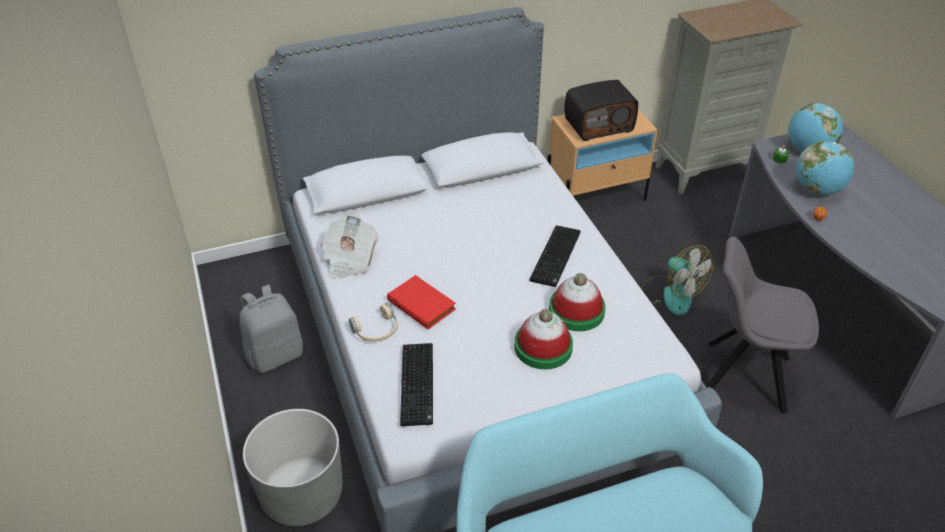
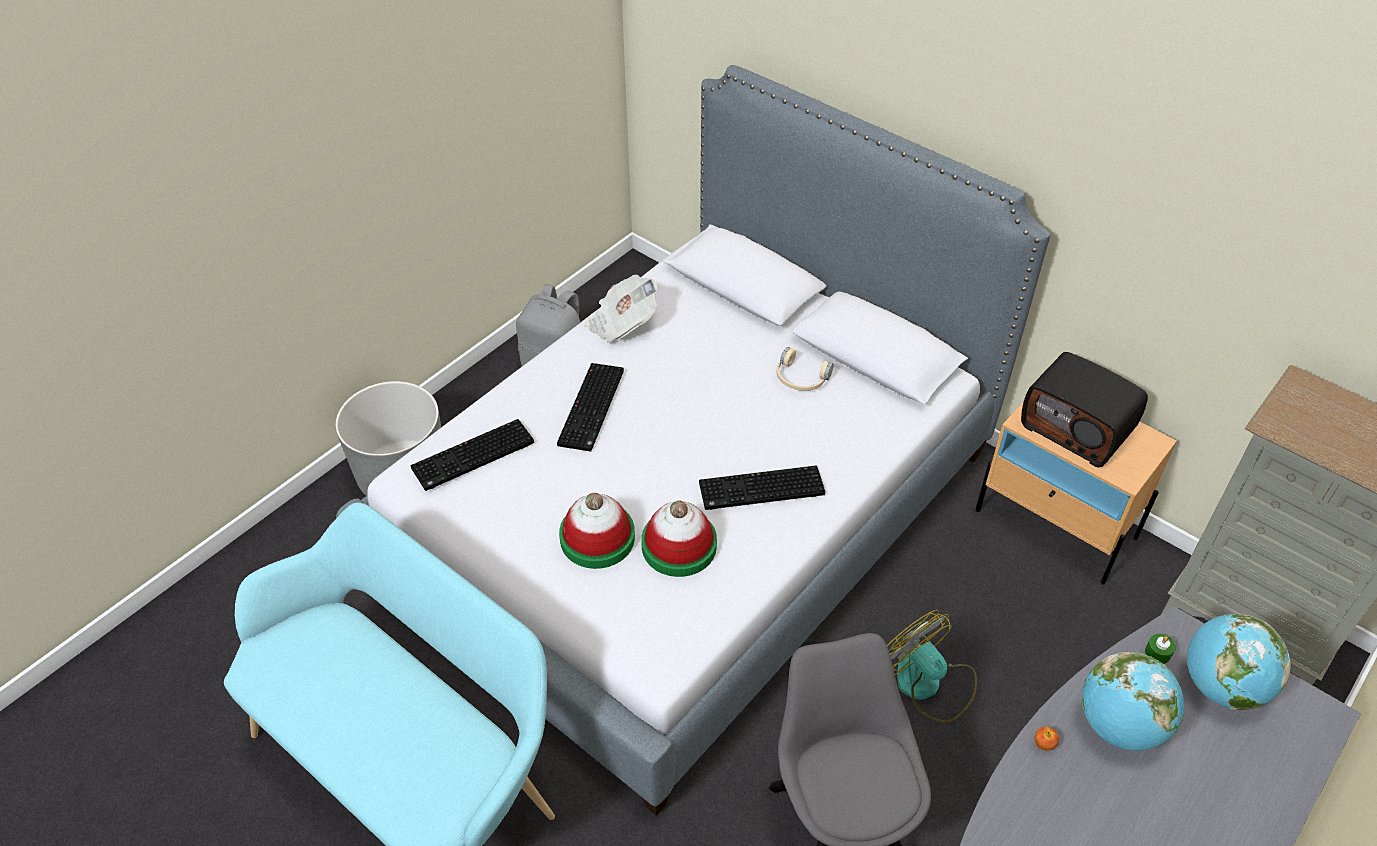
camera: 60 degrees right, 5 degrees up
(377, 330) = (531, 392): beige headphones -> beige headphones (800, 378)
(423, 304) = (593, 409): red book -> keyboard
(670, 294) = (927, 684): fan -> fan turned 120 degrees clockwise

